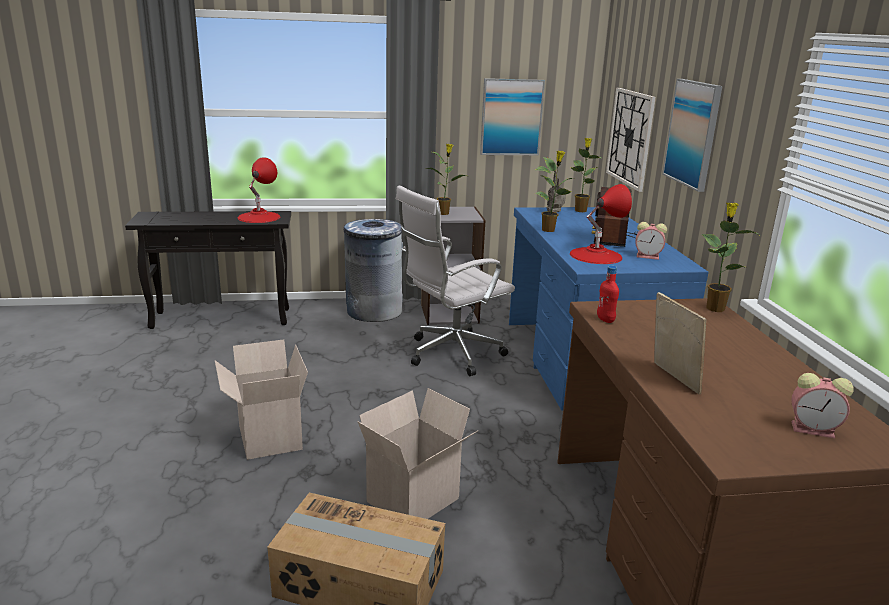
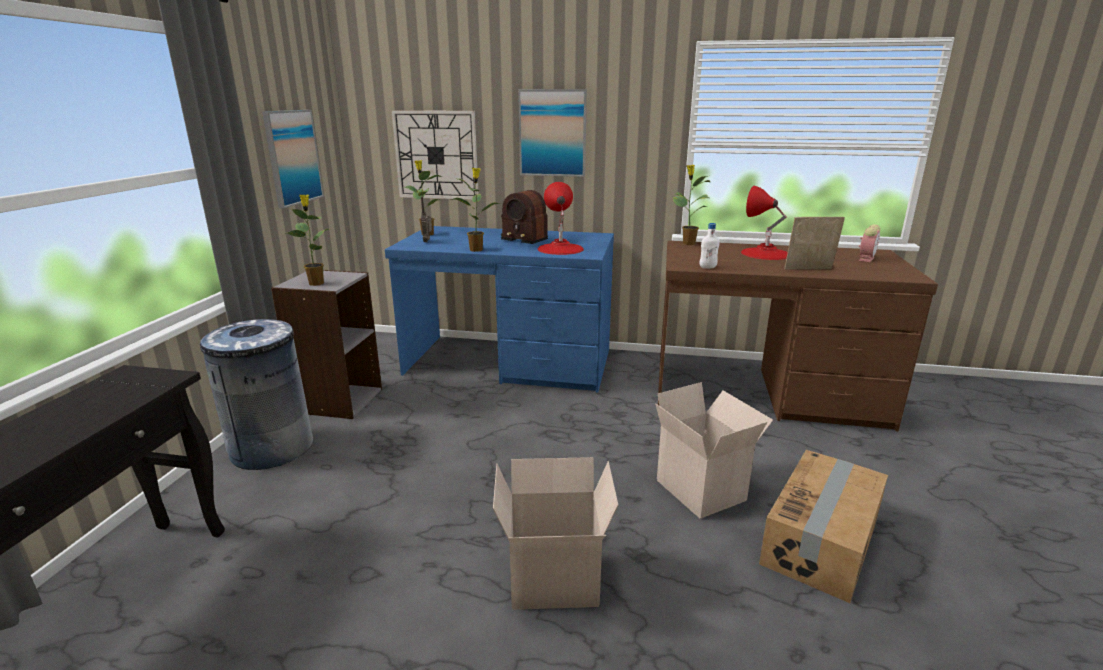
camera: 70 degrees left, 0 degrees up
(259, 217) = (117, 391): red table lamp -> red table lamp (765, 253)
(450, 354) = (438, 419): white office chair -> none
(605, 320) = (707, 267): red bottle -> white bottle
(648, 256) = (573, 238): alarm clock -> none

